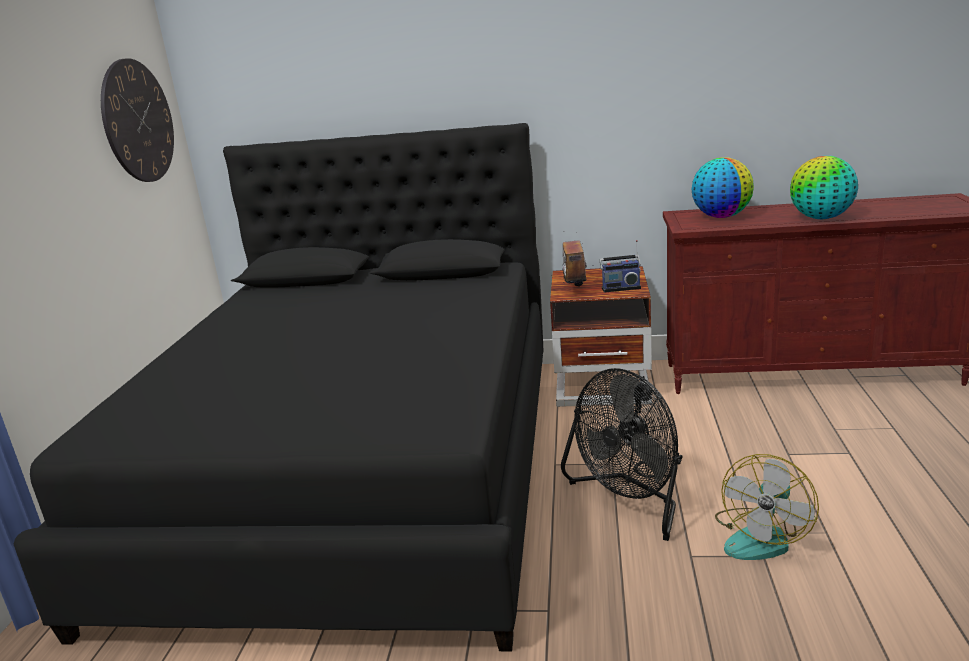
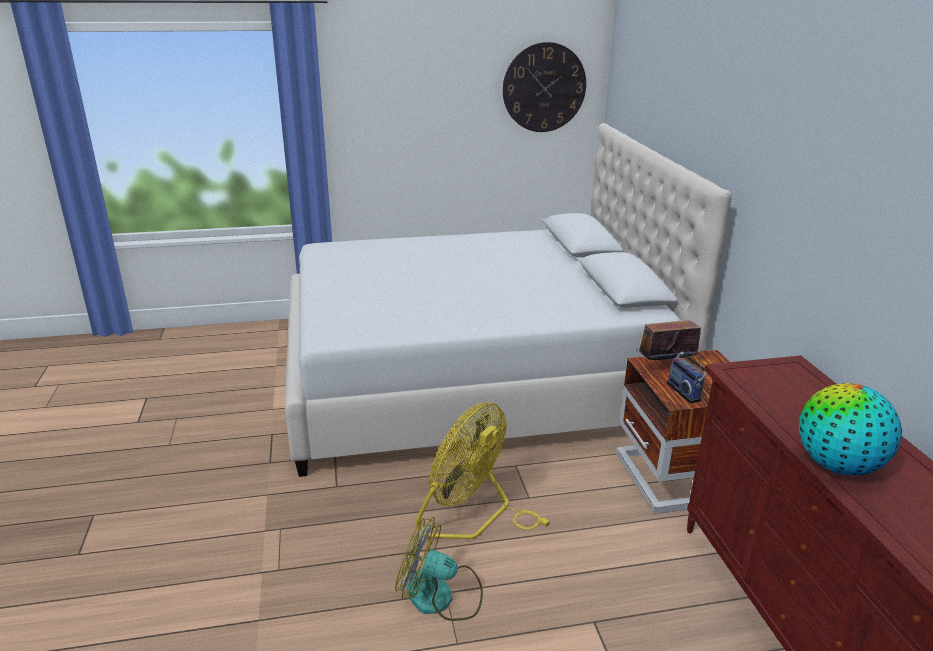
camera: 70 degrees right, 5 degrees up
(360, 472) = (472, 378): black bed -> white bed
(631, 496) = (480, 513): black fan -> yellow fan
(721, 217) = (796, 392): globe -> none

